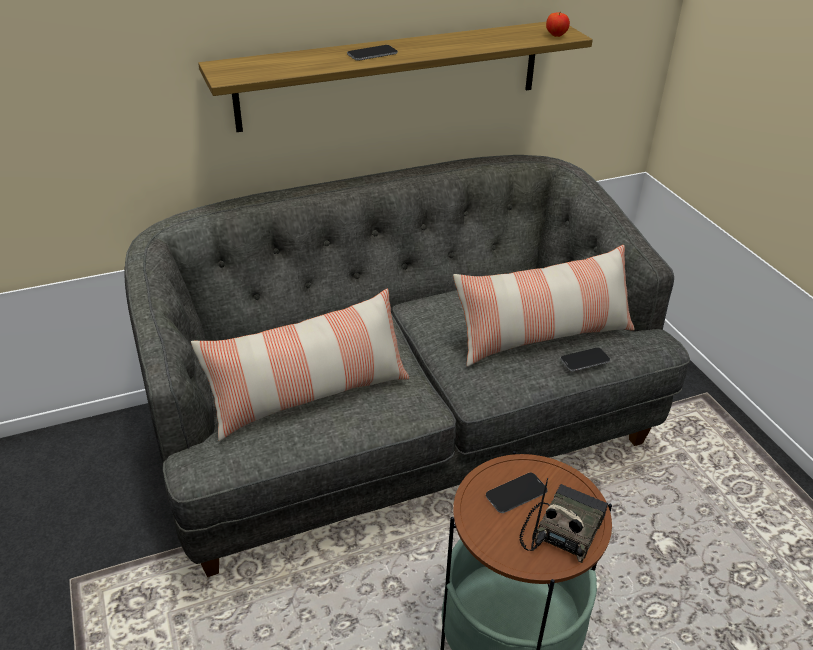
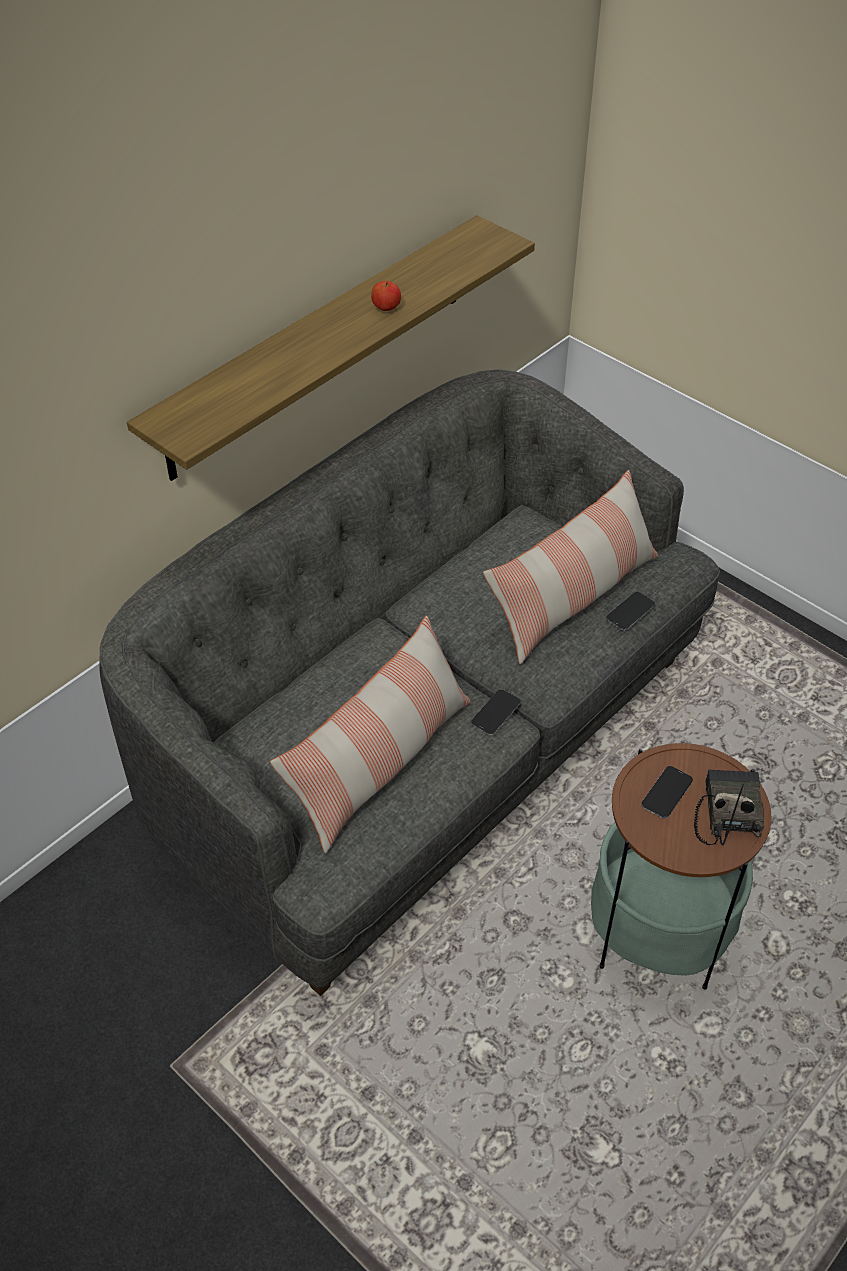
camera: 25 degrees left, 10 degrees up
(372, 54) = (317, 344): phone -> phone (495, 713)
(556, 35) = (493, 248): apple -> apple (386, 308)

